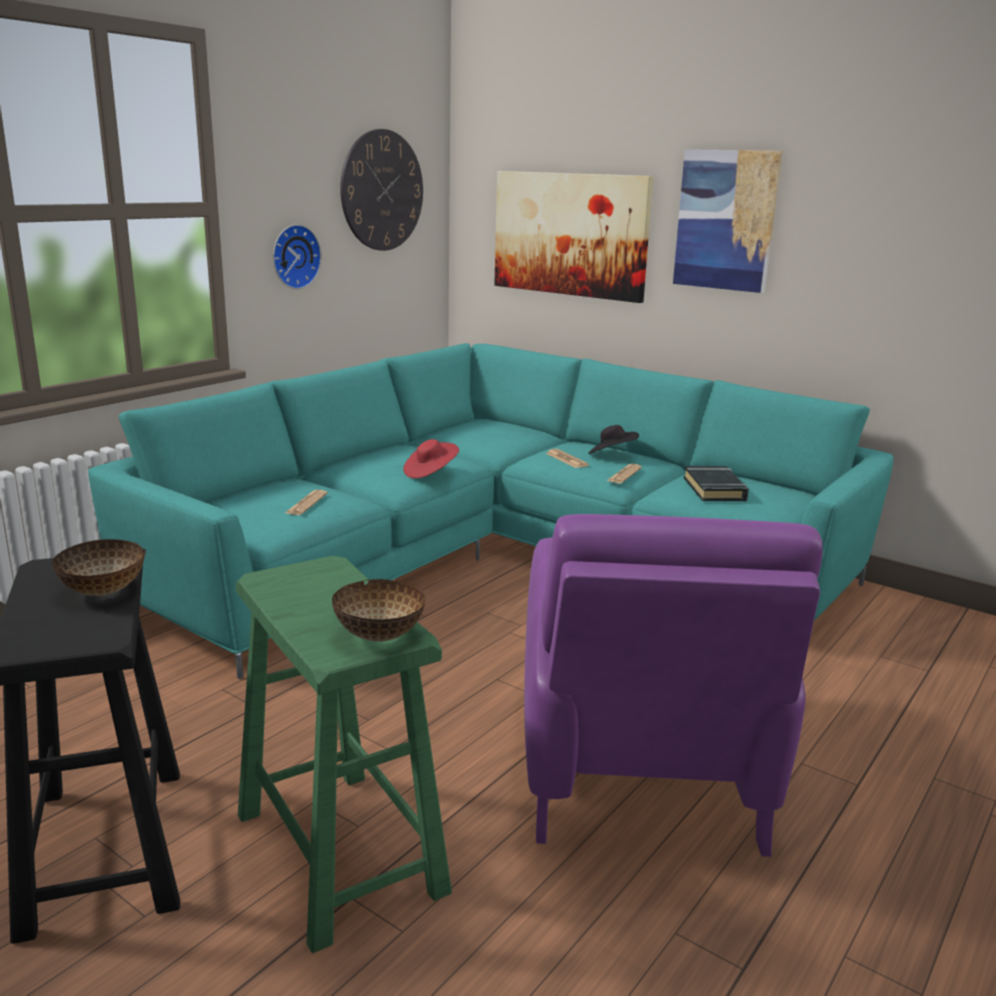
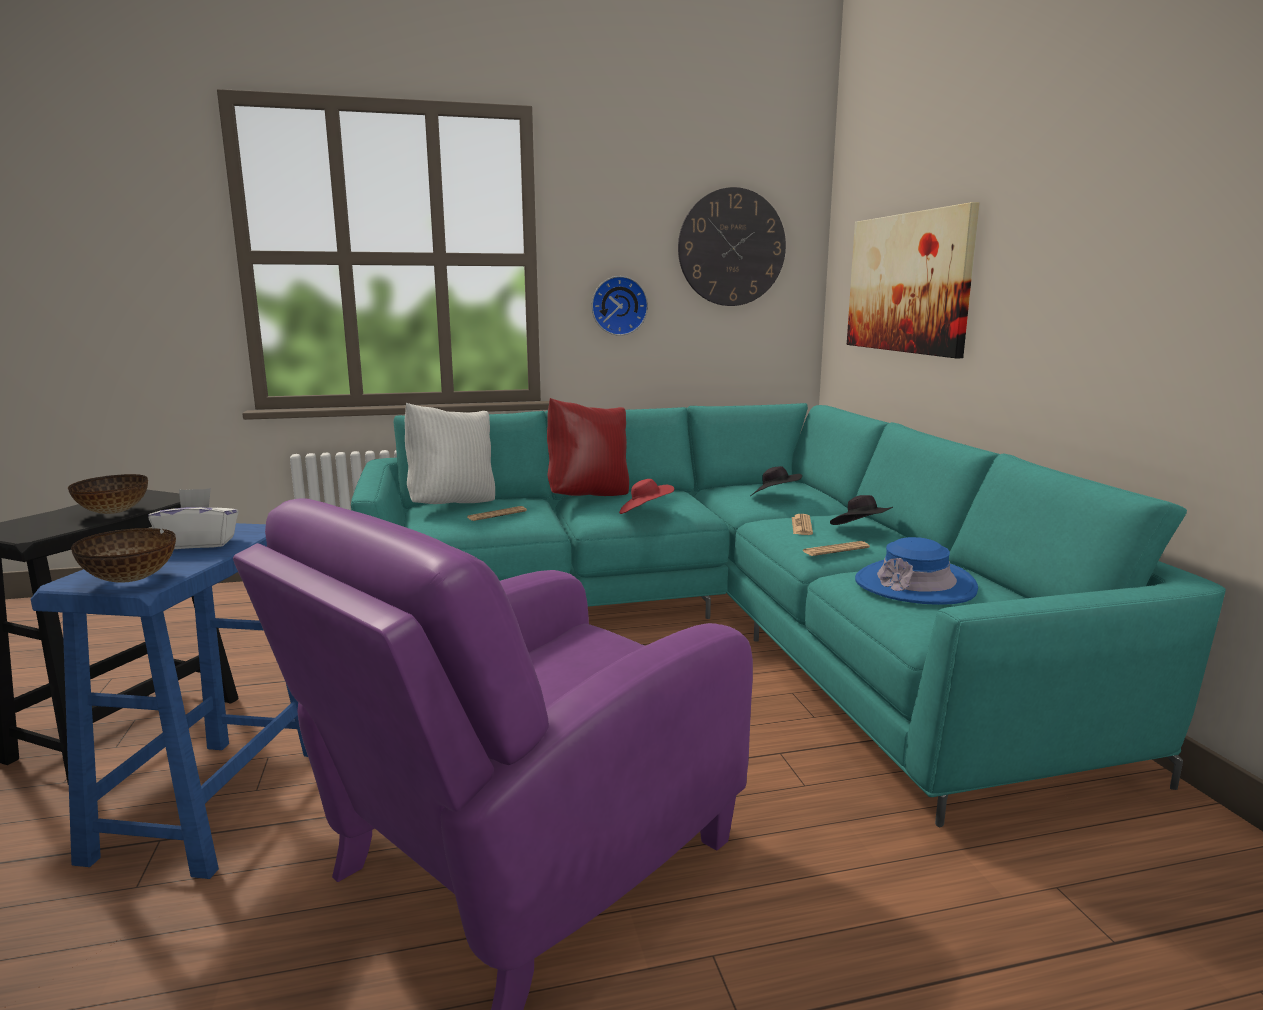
camera: 40 degrees right, 5 degrees down
(231, 502) = (453, 504): none -> white pillow
(321, 591) = (199, 543): none -> white tissue box
(339, 851) = (213, 802): green stool -> blue stool
(344, 467) = (588, 496): none -> red pillow
(499, 438) = (774, 498): none -> black hat
(714, 489) = (915, 584): black book -> blue hat
(725, 220) = (1046, 246): picture -> none

